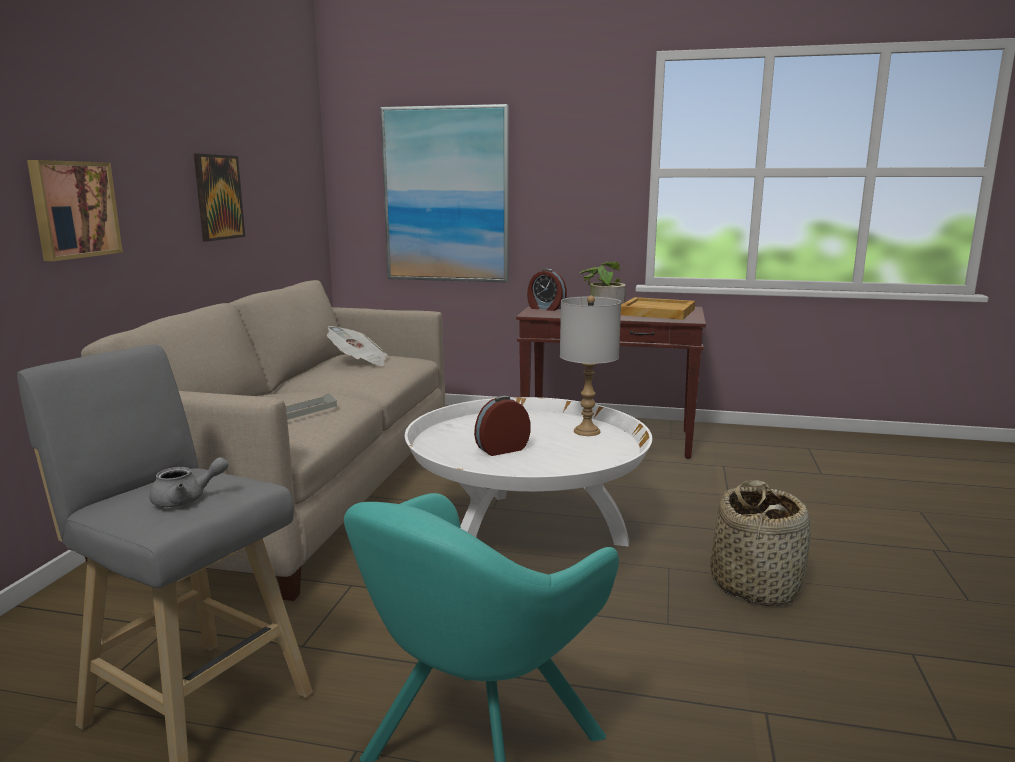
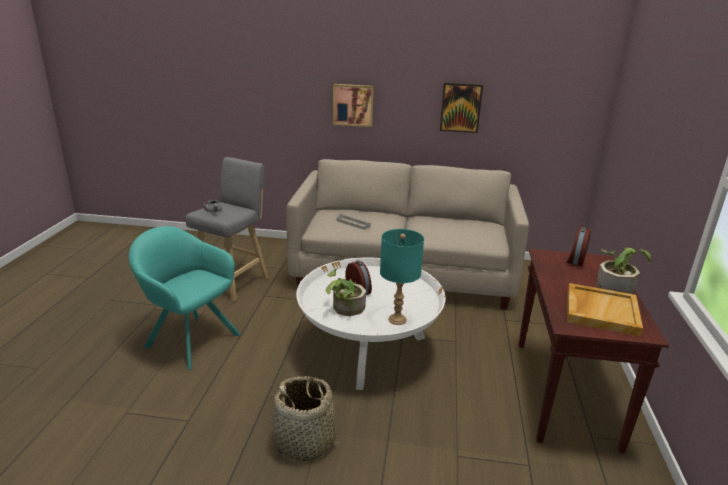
camera: 85 degrees right, 10 degrees up
(359, 362) = (462, 227): newspaper -> none
(446, 195) = (636, 141): picture -> none
(560, 458) = (345, 309): none -> potted plant
(586, 431) = (397, 319): grey table lamp -> turquoise table lamp

